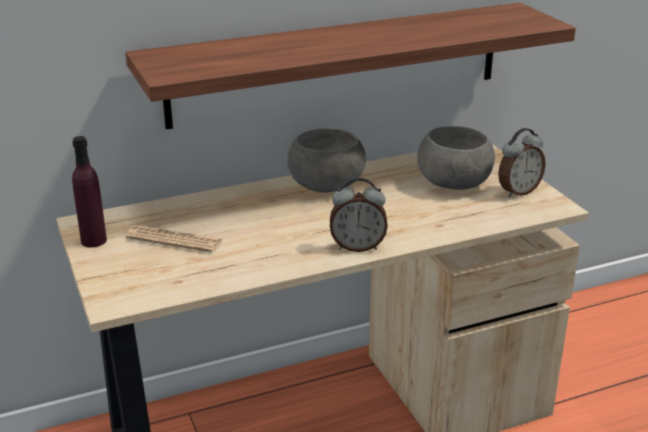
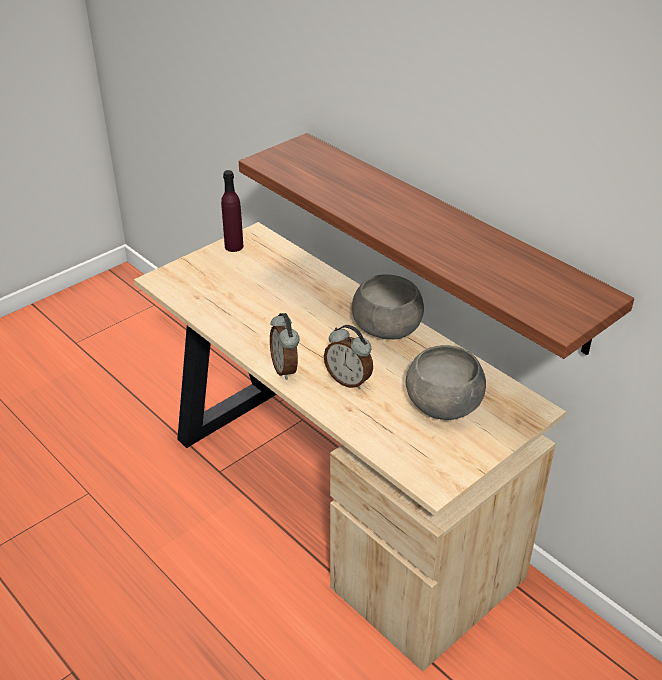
camera: 70 degrees right, 10 degrees up
(174, 240) = (252, 278): newspaper -> none
(518, 191) = (451, 451): alarm clock -> alarm clock (349, 380)

